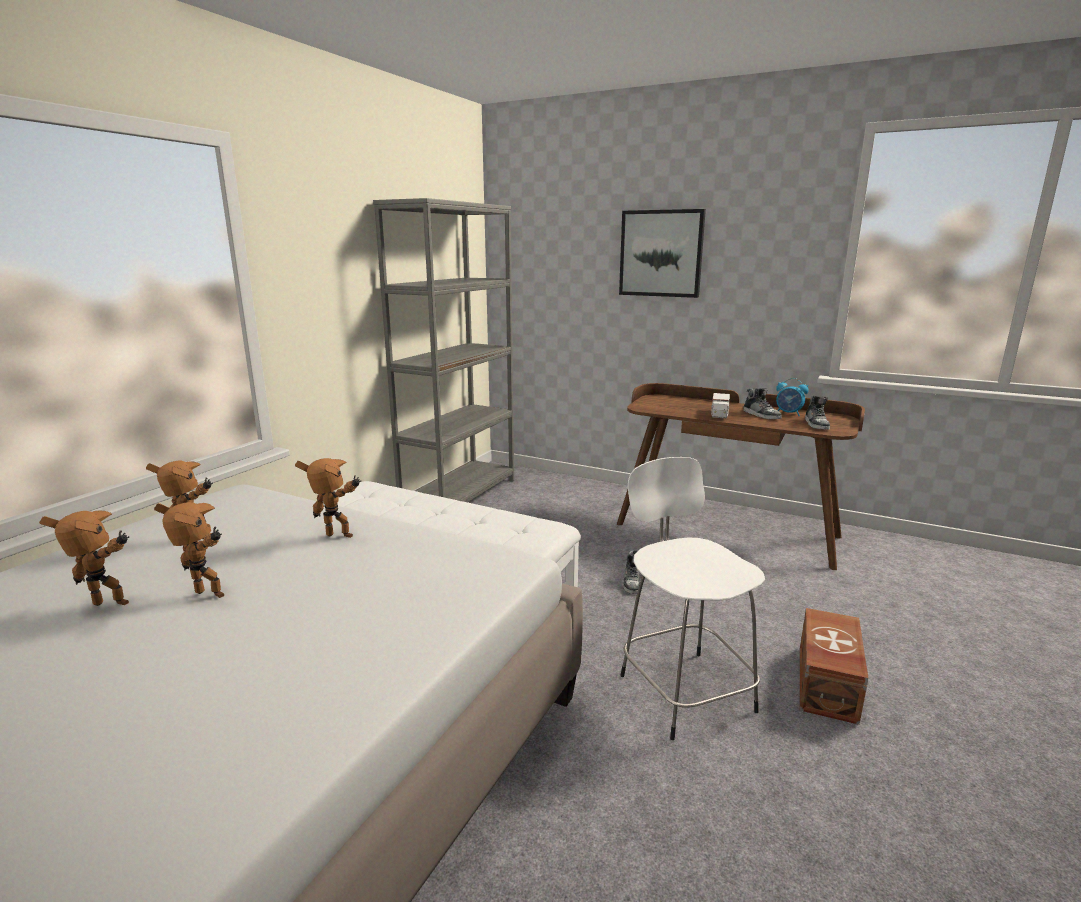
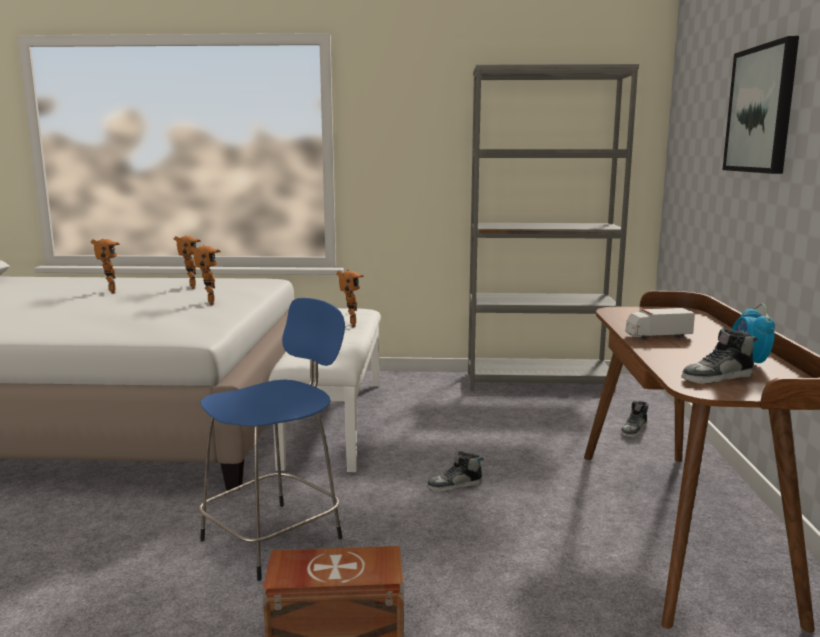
camera: 65 degrees right, 5 degrees down
(206, 597) = (122, 300): toy robot -> toy robot (350, 325)
(683, 689) = (276, 537): white stool -> blue stool
(761, 415) = (704, 352): shoe -> shoe (634, 430)

